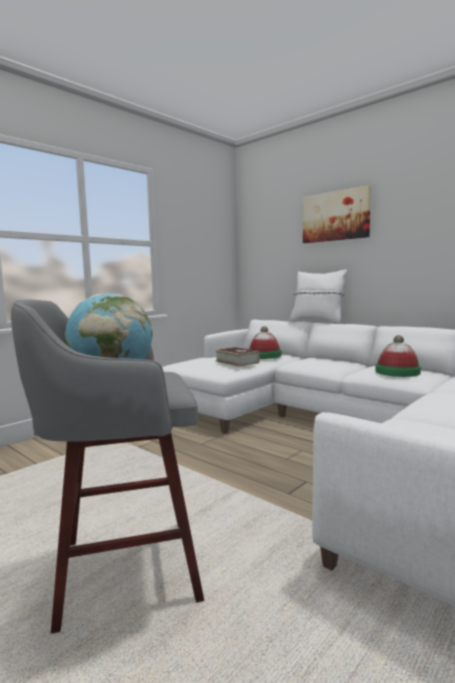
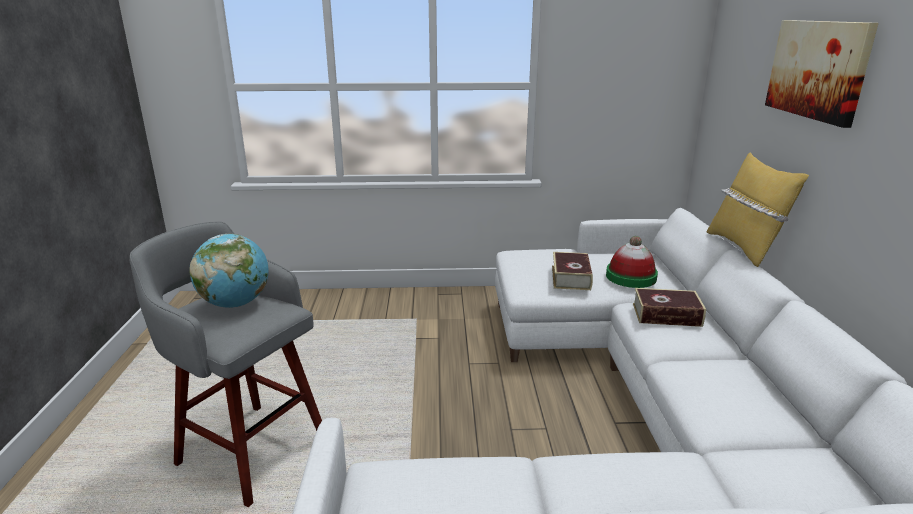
camera: 45 degrees right, 15 degrees up
(313, 361) = (666, 315): none -> book
(317, 322) = (744, 248): white pillow -> yellow pillow
(397, 372) = (725, 393): hat -> none

